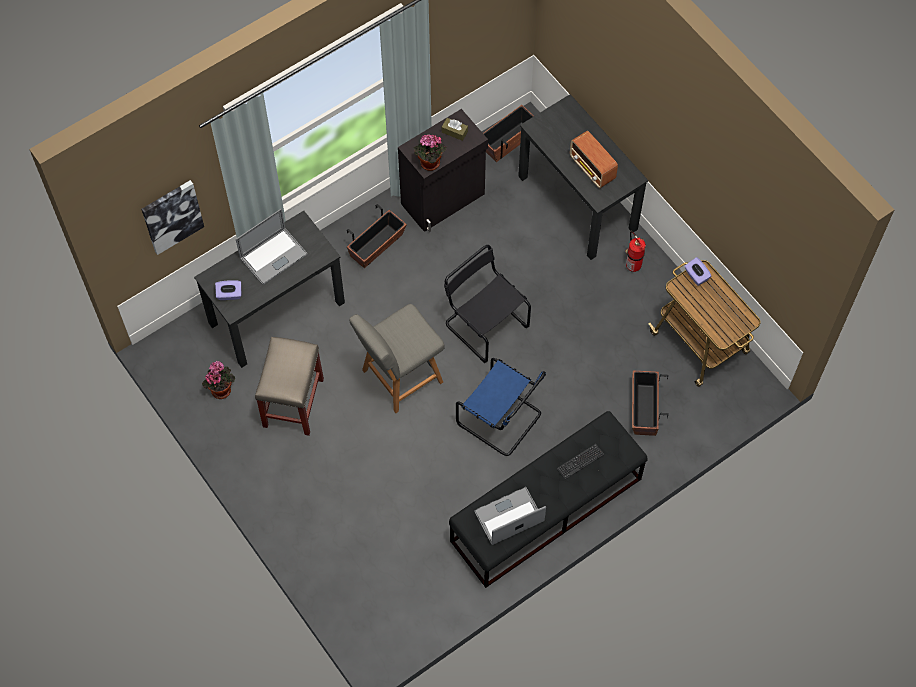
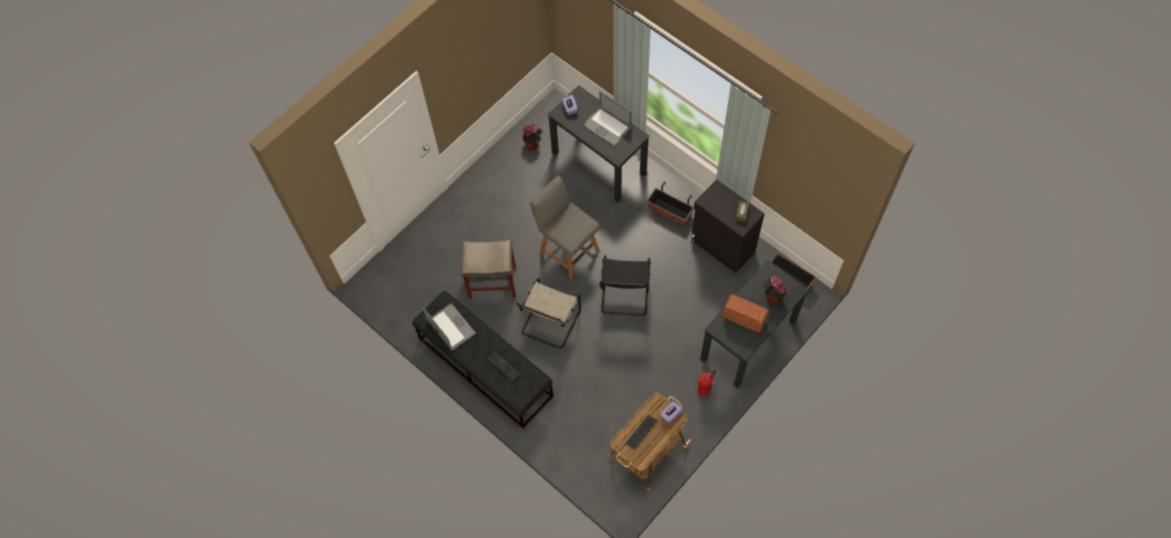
camera: 80 degrees right, 0 degrees up
(172, 216) = (590, 39): picture -> none
(293, 404) = (532, 190): beige stool -> beige stool (491, 282)
(429, 164) = (707, 202): potted plant -> potted plant (772, 297)
(484, 324) = (625, 296): black chair -> black chair turned 150 degrees clockwise
(502, 420) = (550, 323): blue chair -> beige chair
(592, 169) = (743, 318): radio -> radio turned 75 degrees clockwise
(644, 409) = (581, 420): planter -> none
(712, 312) = (641, 432): none -> keyboard

